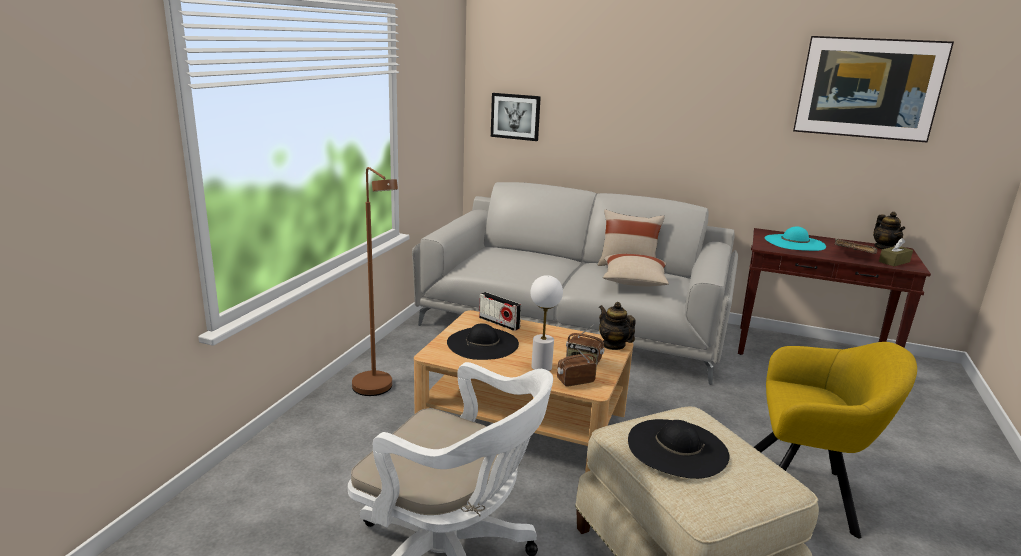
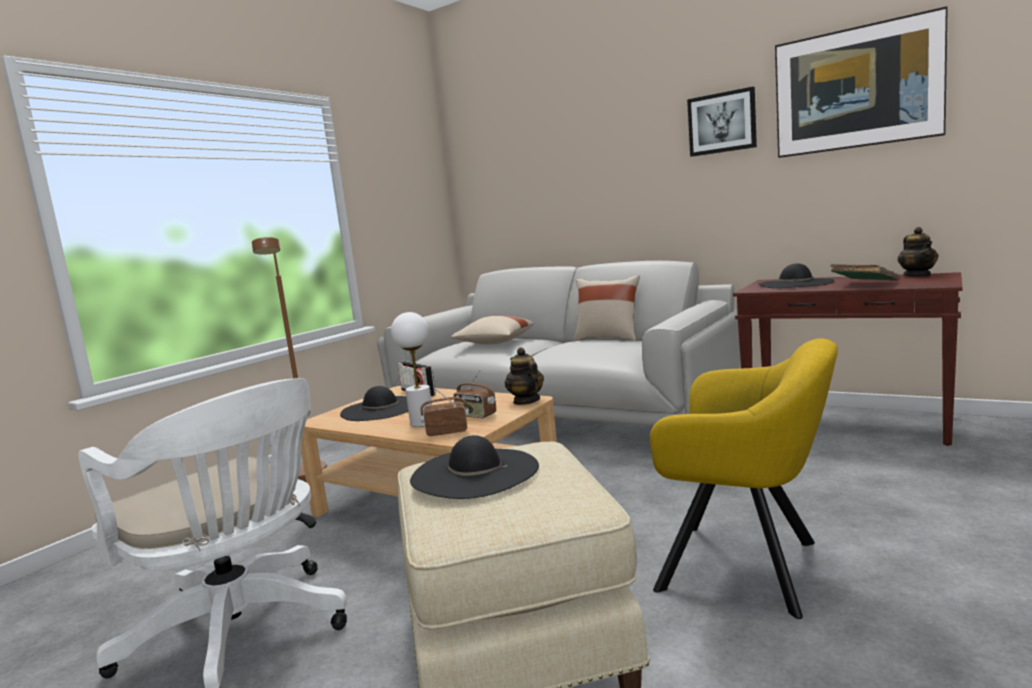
camera: 15 degrees right, 10 degrees down
(515, 116) = (497, 205): picture -> picture (722, 123)
(633, 283) = (598, 349): beige pillow -> beige pillow (494, 343)
(794, 242) = (795, 284): turquoise hat -> black hat
(894, 262) = (917, 283): brown tissue box -> none

